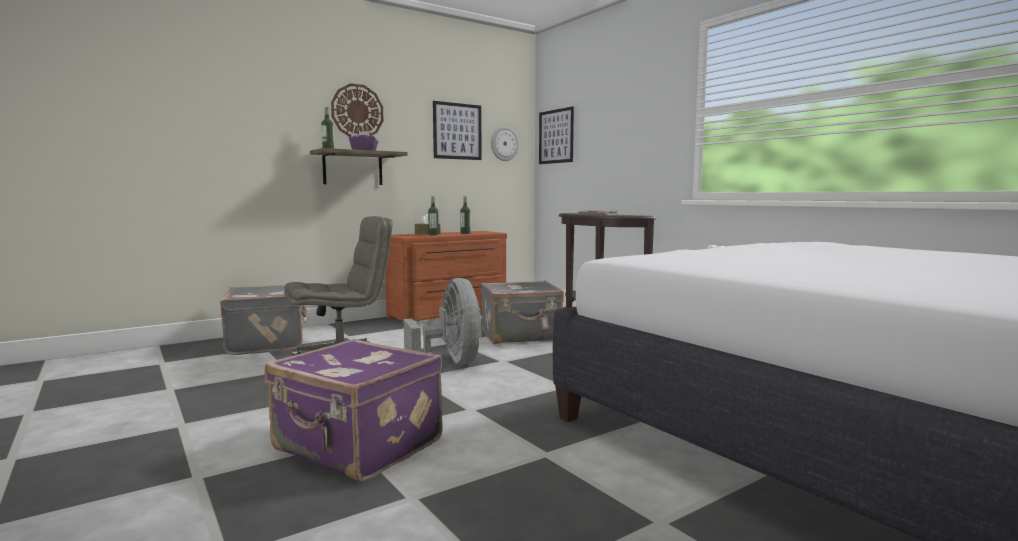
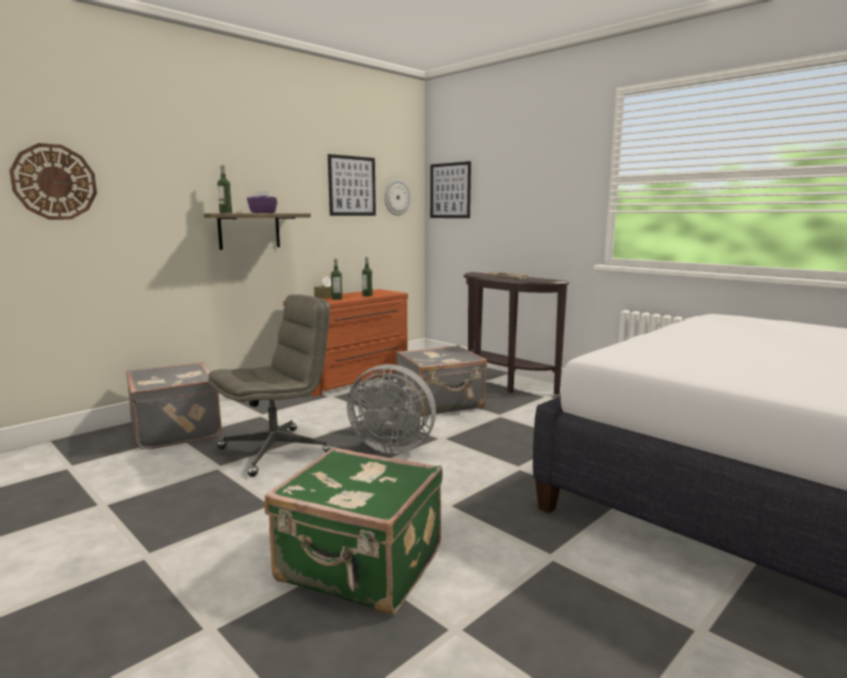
camera: 10 degrees left, 5 degrees up
(357, 111) = (252, 168): wall clock -> wall clock (54, 182)
(357, 447) = (360, 567): purple suitcase -> green suitcase
(450, 364) = (392, 446): grey fan -> grey fan turned 135 degrees clockwise

